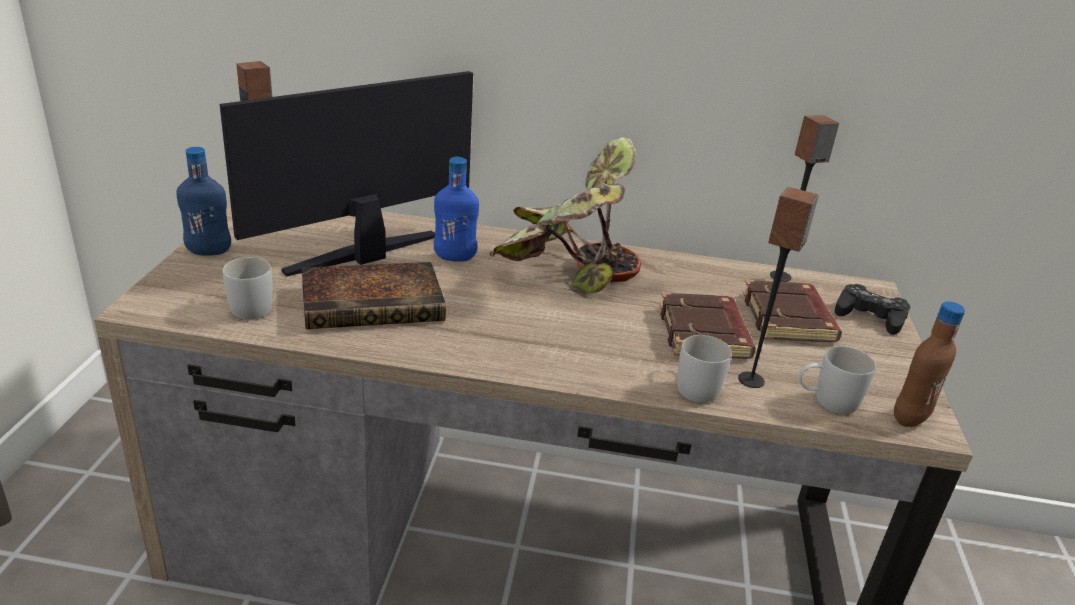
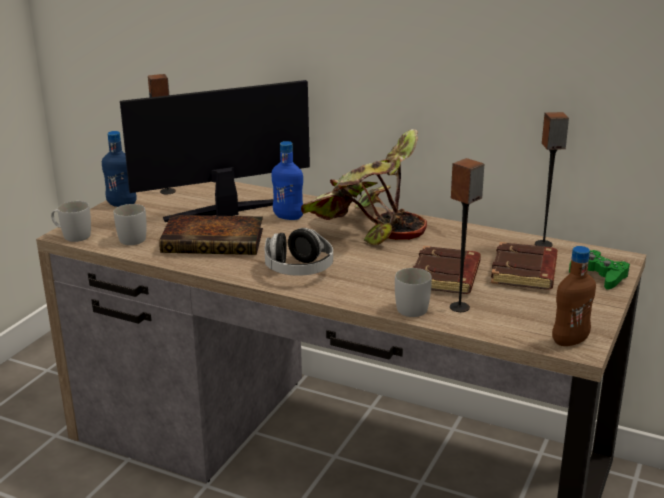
camera: 20 degrees right, 5 degrees down
(516, 341) = (299, 270): none -> headphones
(827, 401) = (510, 325): white mug -> white mug (72, 235)
(870, 316) = (599, 275): black game controller -> green game controller

